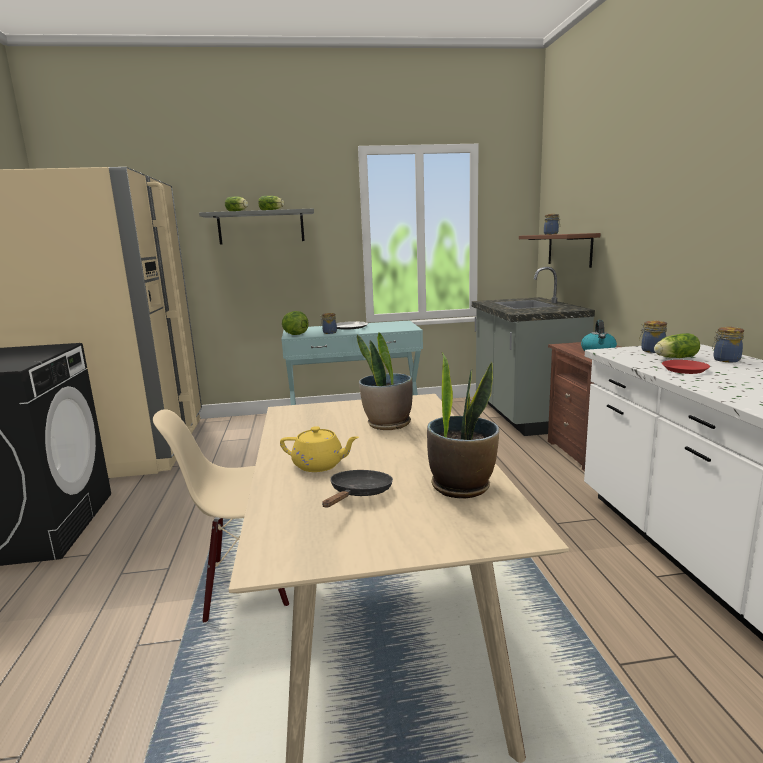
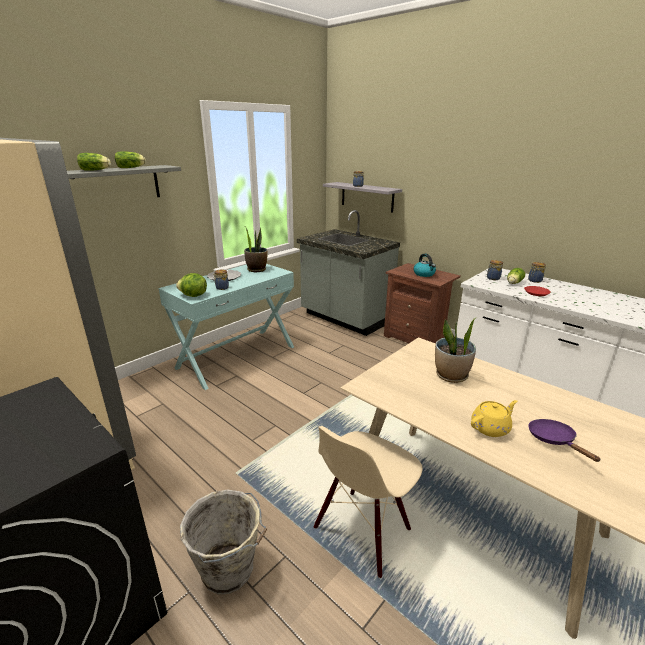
camera: 40 degrees left, 10 degrees up
(126, 556) = (229, 570): none -> grey bucket
(359, 494) = (554, 440): black frying pan -> purple frying pan
(461, 486) = (576, 410): potted plant -> potted plant (256, 269)
(569, 249) = (367, 197): brown shelf -> grey shelf

